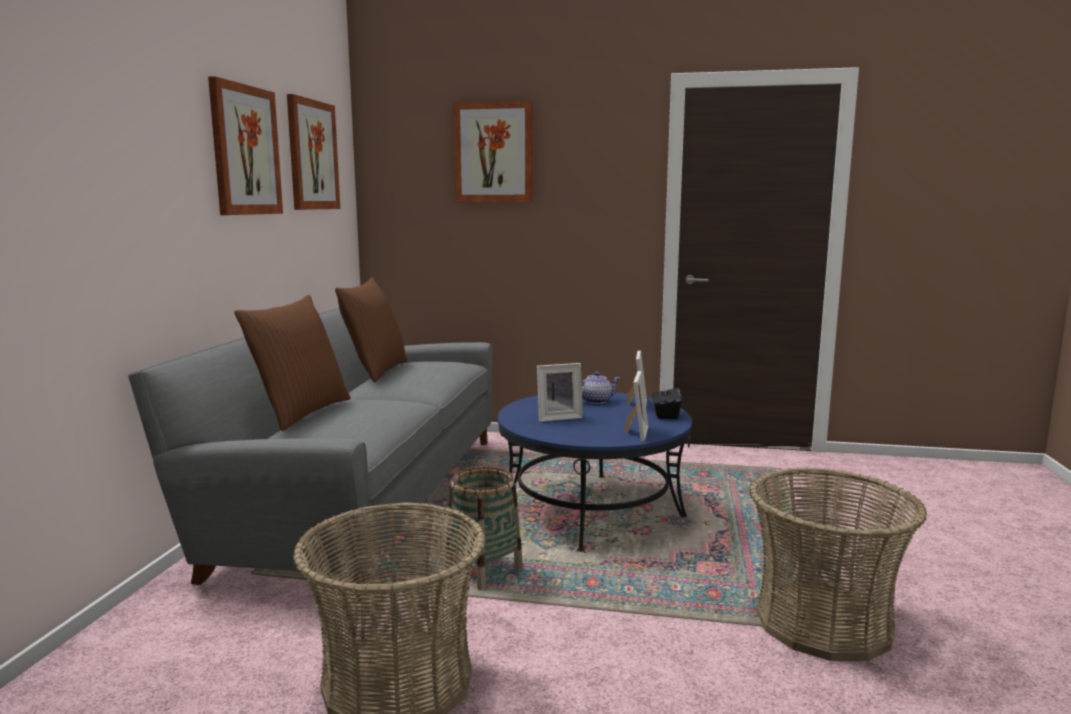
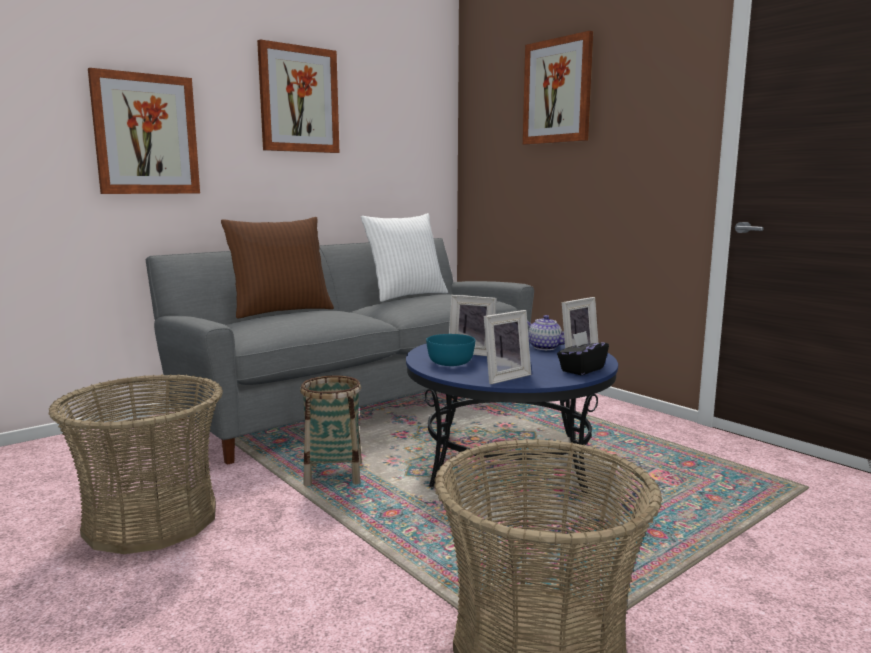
camera: 40 degrees right, 0 degrees up
(312, 155) = (391, 105): picture -> picture (146, 134)
(375, 371) = (406, 295): brown pillow -> white pillow
(566, 430) = (449, 362): none -> turquoise bowl

